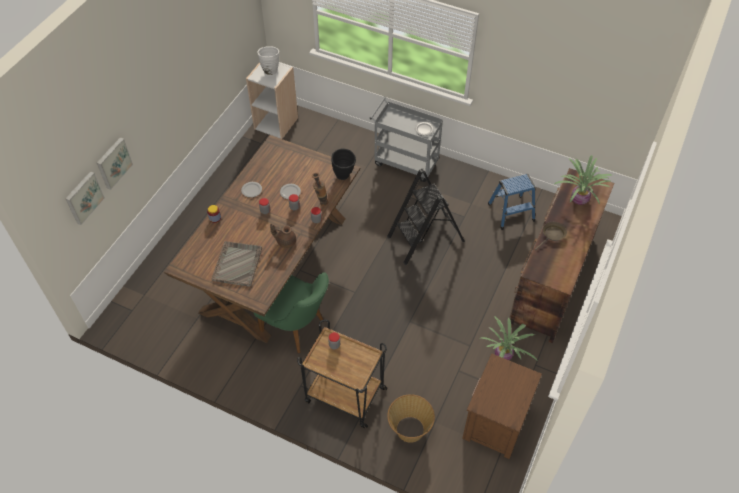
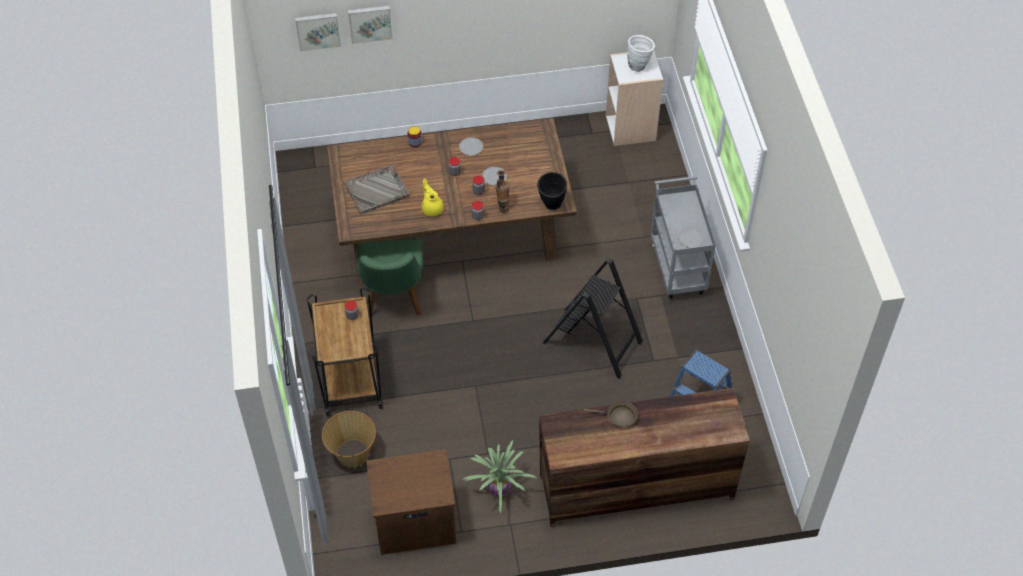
camera: 55 degrees right, 0 degrees up
(285, 241) = (432, 208): brown teapot -> yellow teapot
(579, 199) = (693, 418): potted plant -> none

